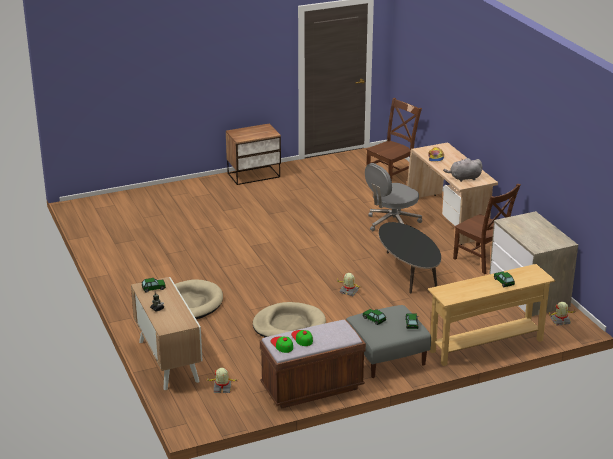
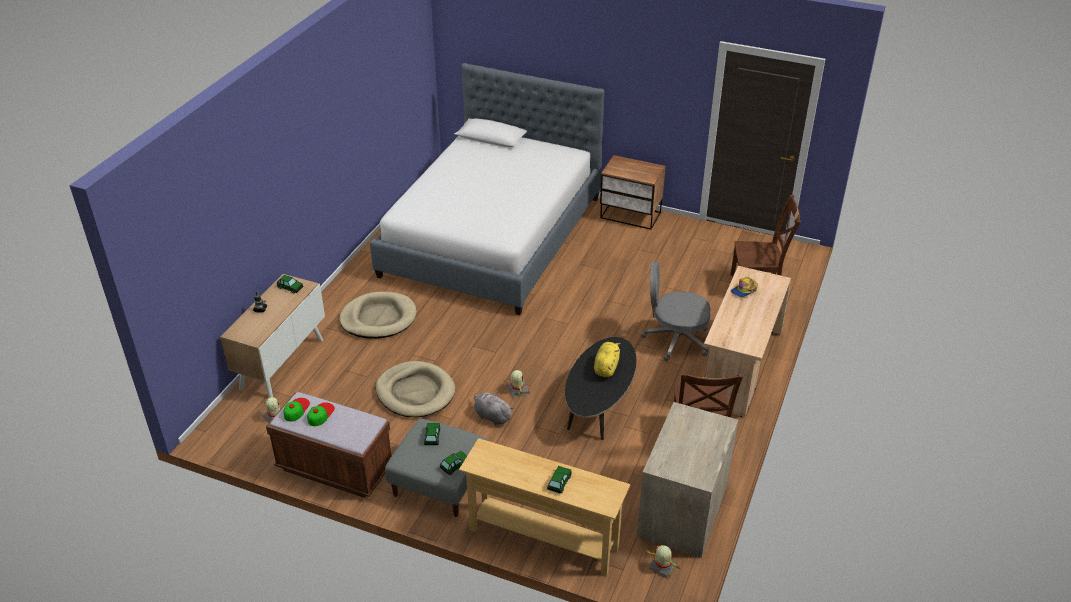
camera: 45 degrees right, 10 degrees up
(183, 225) = (492, 236): none -> bed
(405, 239) = (606, 367): none -> yellow plush toy
(464, 178) = (731, 332): grey plush toy -> grey plush toy (492, 416)

